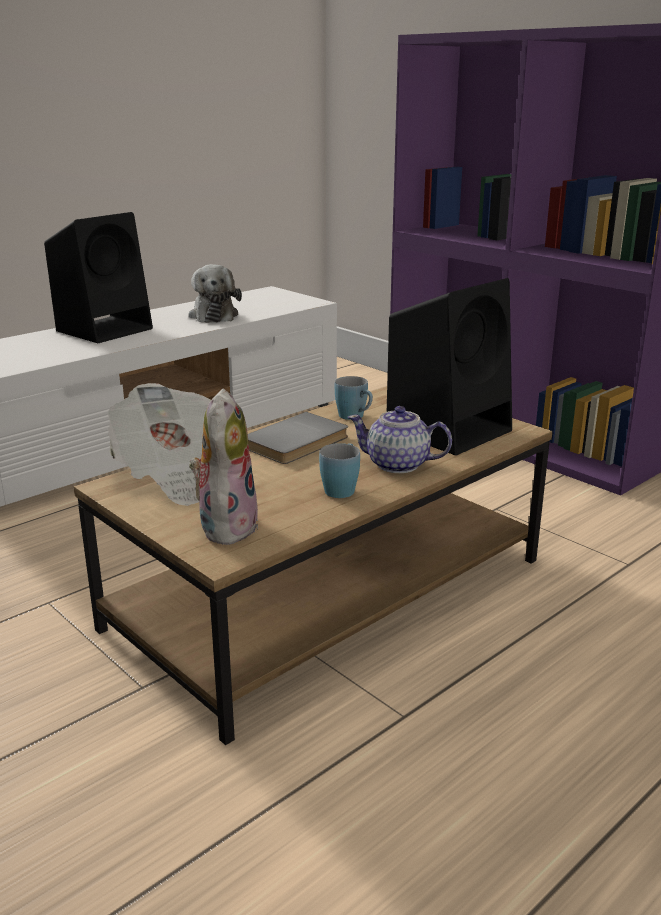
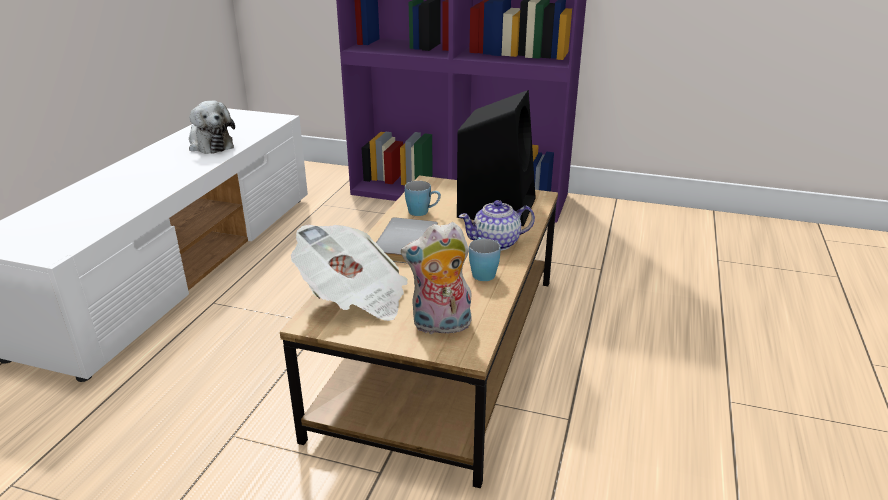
camera: 30 degrees left, 5 degrees up
(106, 329) = (126, 177): black speaker -> none
(226, 525) = (440, 326): plush toy -> plush toy turned 75 degrees counterclockwise

